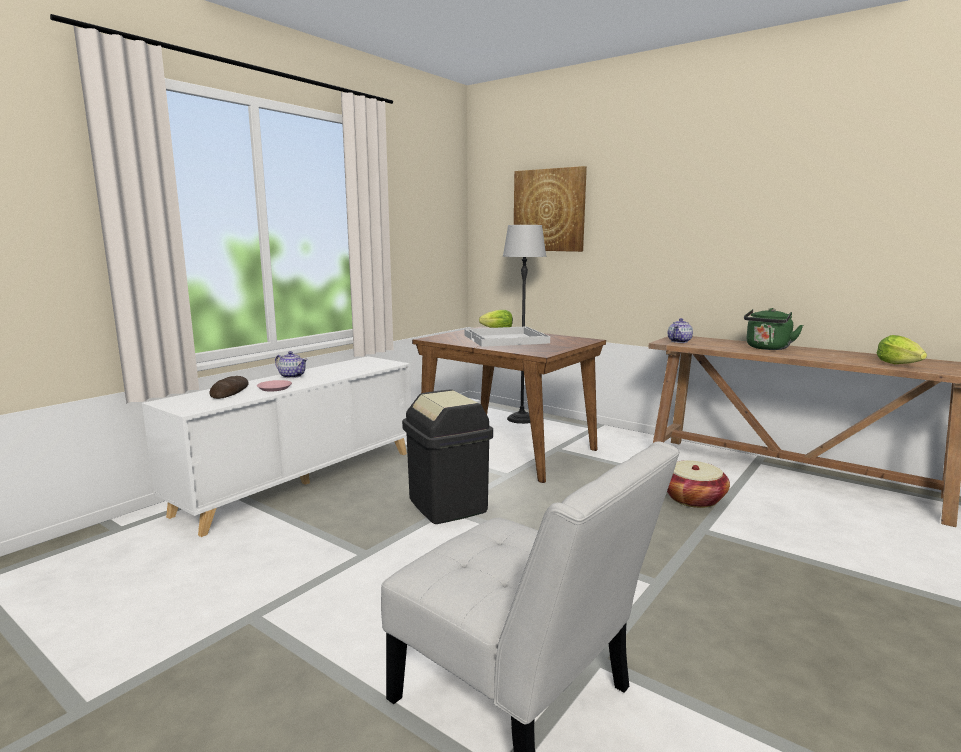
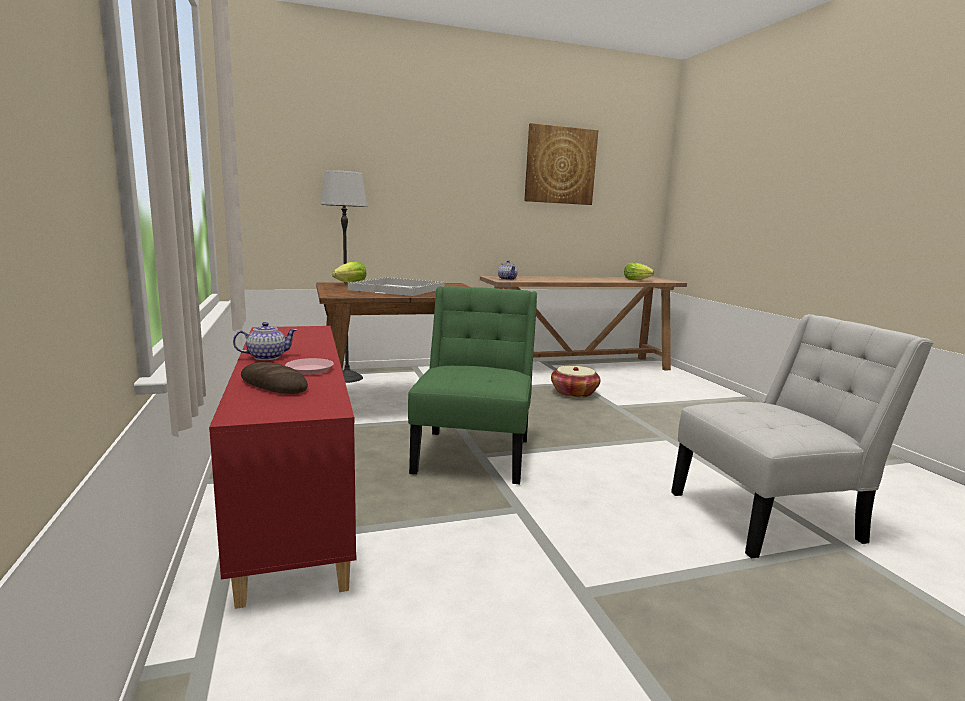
camera: 55 degrees left, 0 degrees up
(302, 481) = (294, 495): white cabinet -> red cabinet
(448, 505) = (474, 453): black trash can -> green chair
(549, 210) = (348, 159): picture -> picture (560, 165)
(767, 348) = (561, 278): green kettle -> none

